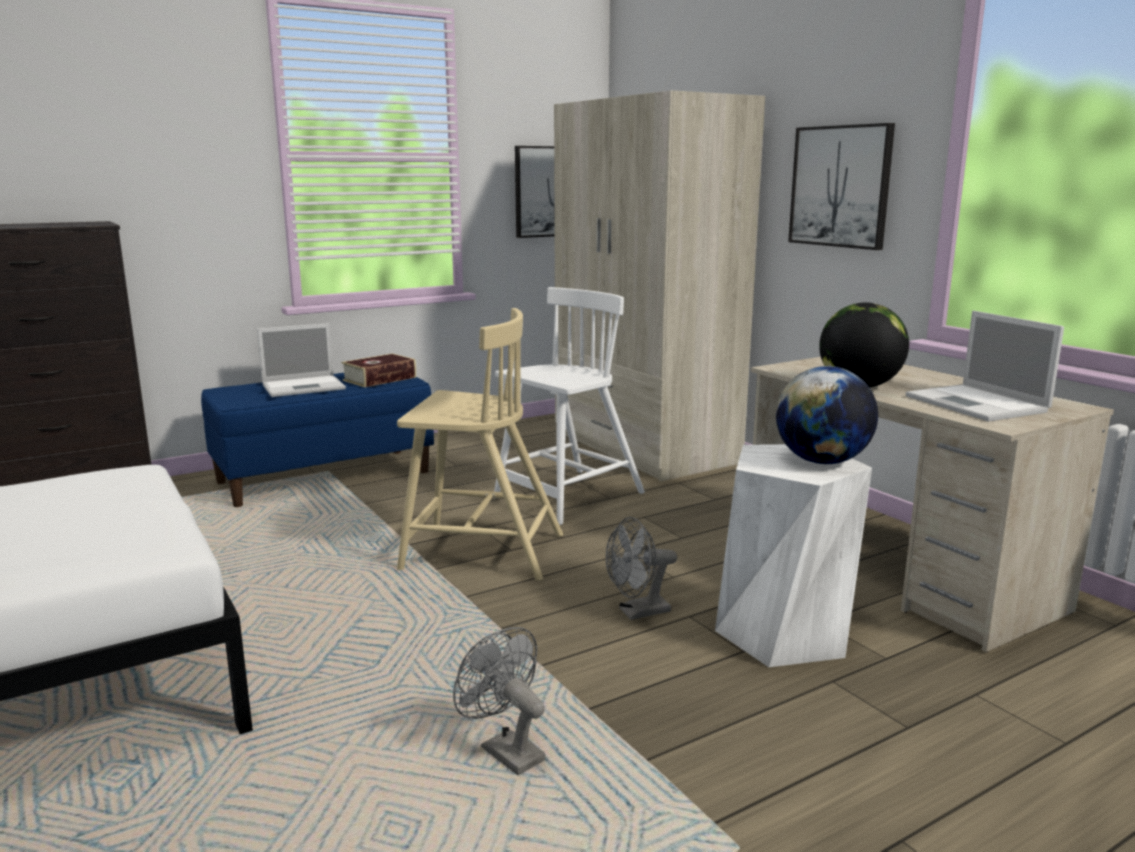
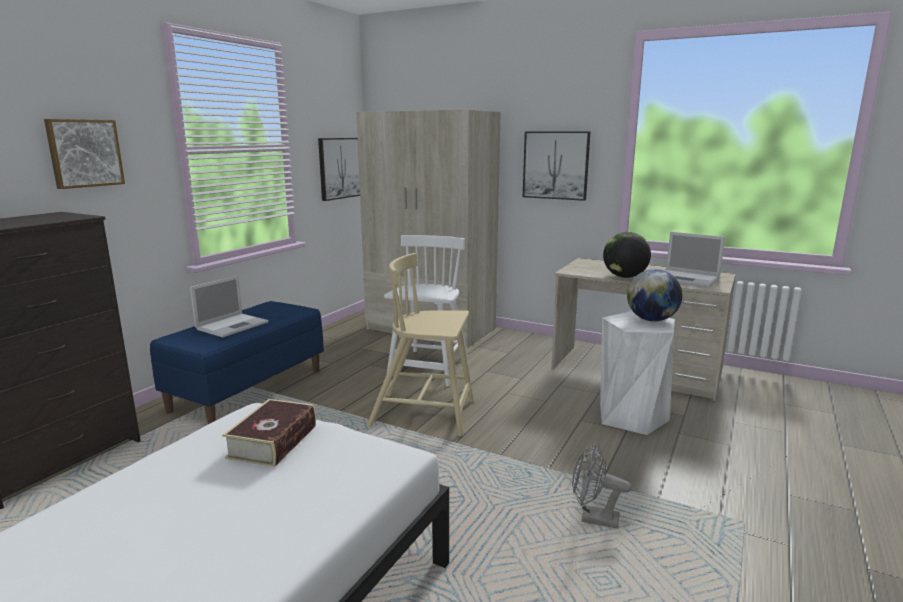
camera: 30 degrees left, 0 degrees up
(147, 154) = (84, 153): none -> picture
(379, 379) = (278, 311): book -> book (273, 441)
(480, 551) = (425, 414): beige chair -> beige chair turned 150 degrees counterclockwise
(637, 612) = (555, 425): grey fan -> none

